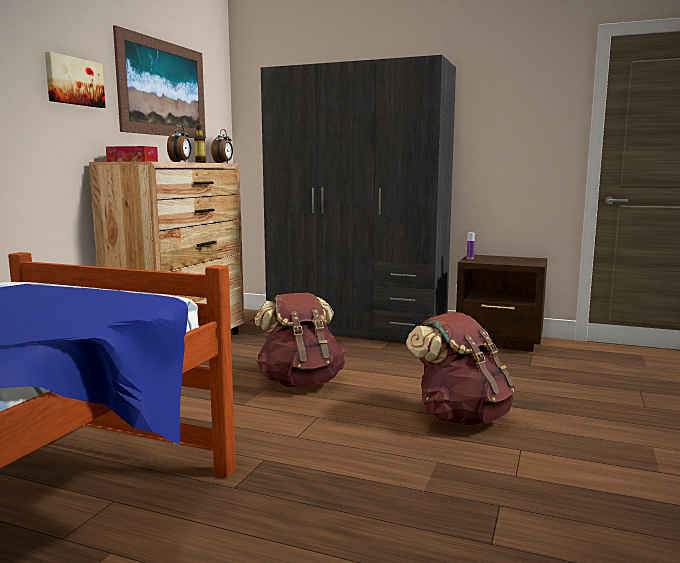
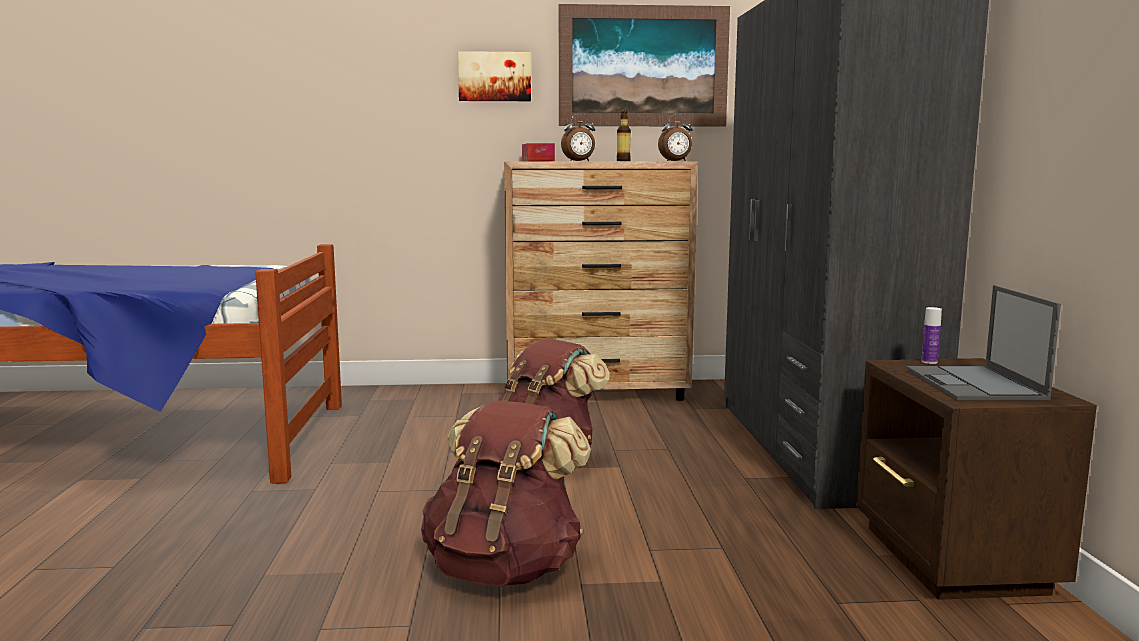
camera: 65 degrees right, 0 degrees up
(512, 260) = (975, 384): none -> laptop

